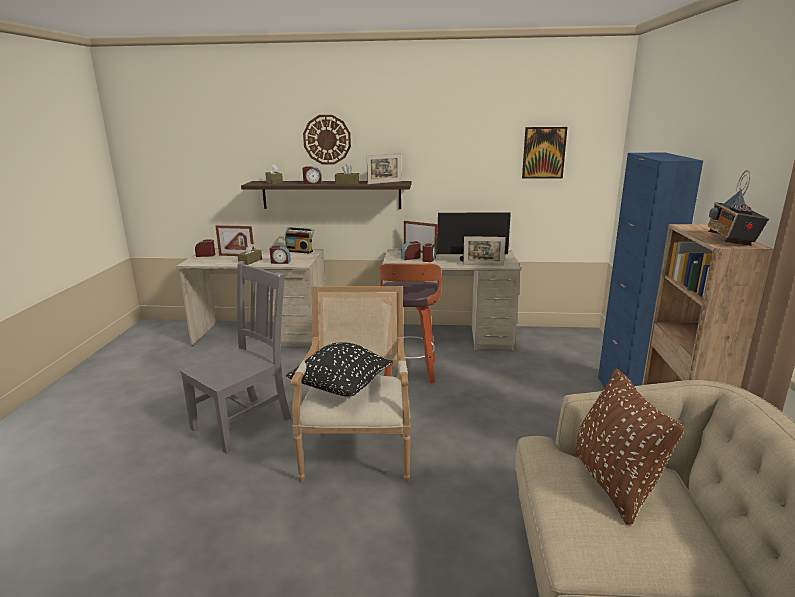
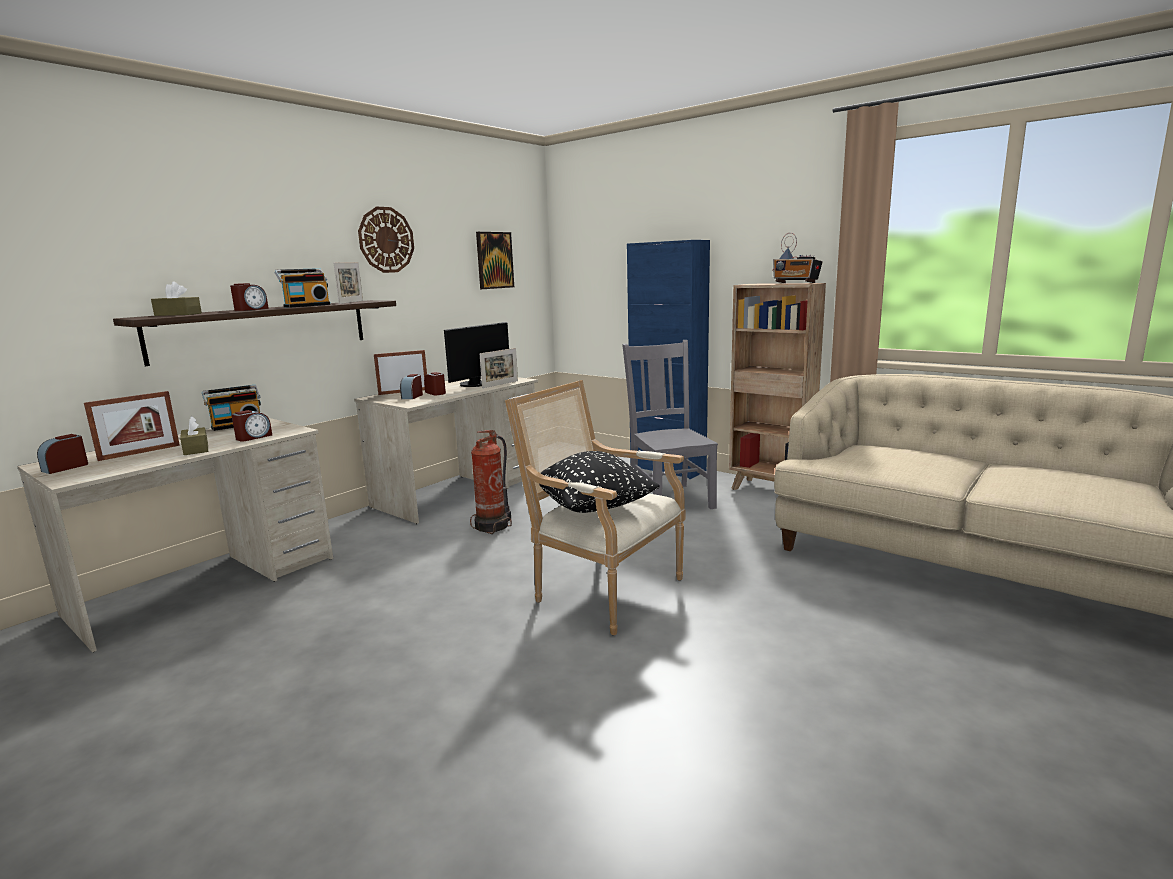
camera: 55 degrees left, 5 degrees down
(245, 422) = (432, 647): grey chair -> grey chair (670, 498)
(327, 139) = (247, 244): wall clock -> wall clock (386, 240)
(347, 183) = (306, 306): brown tissue box -> radio
(410, 372) = (493, 526): stool -> fire extinguisher
(613, 484) = (870, 454): brown pillow -> none

